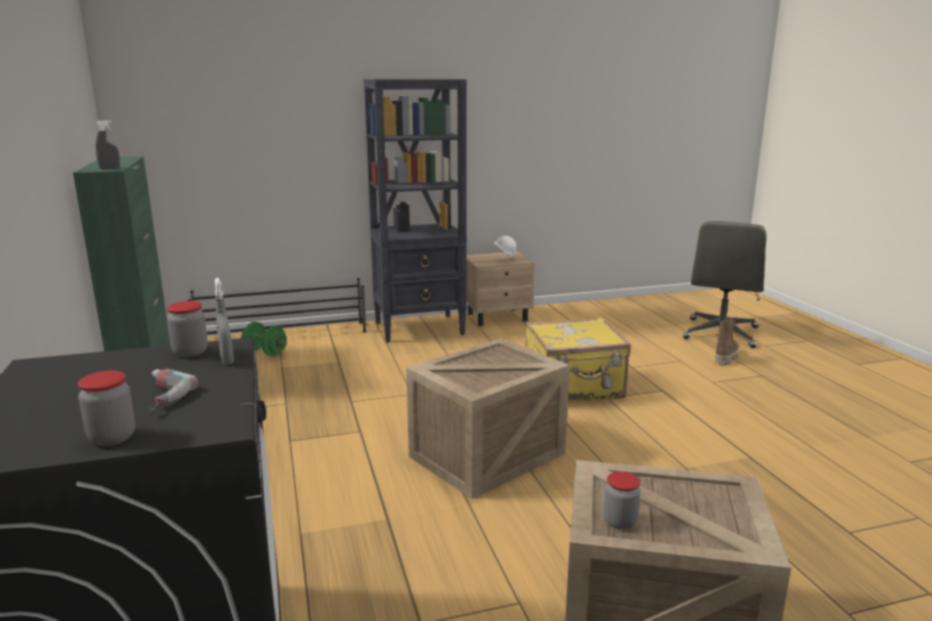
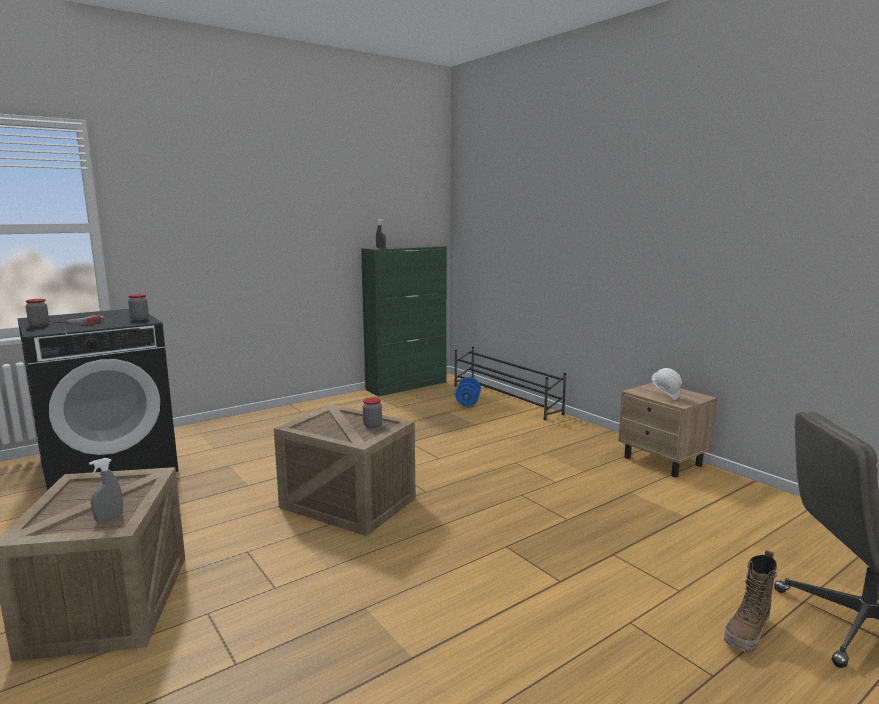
camera: 70 degrees right, 5 degrees down
(227, 360) = (125, 323): grey spray bottle -> grey spray bottle (109, 518)
(265, 352) = (468, 402): green dumbbell -> blue dumbbell
(420, 328) = (581, 436): black bookcase -> none
(574, 388) = (513, 525): yellow suitcase -> none
(620, 521) = (86, 488): jar -> jar (372, 425)
(725, 357) = (747, 634): boot -> boot turned 120 degrees clockwise

